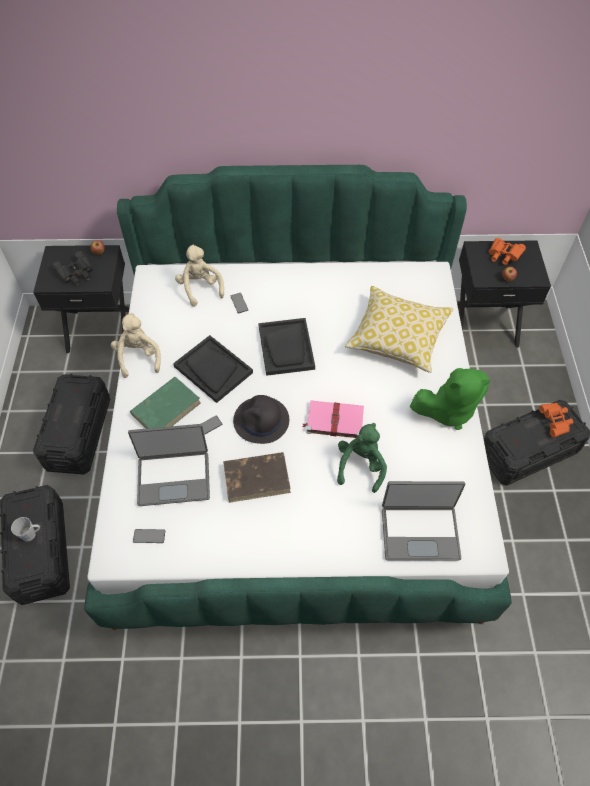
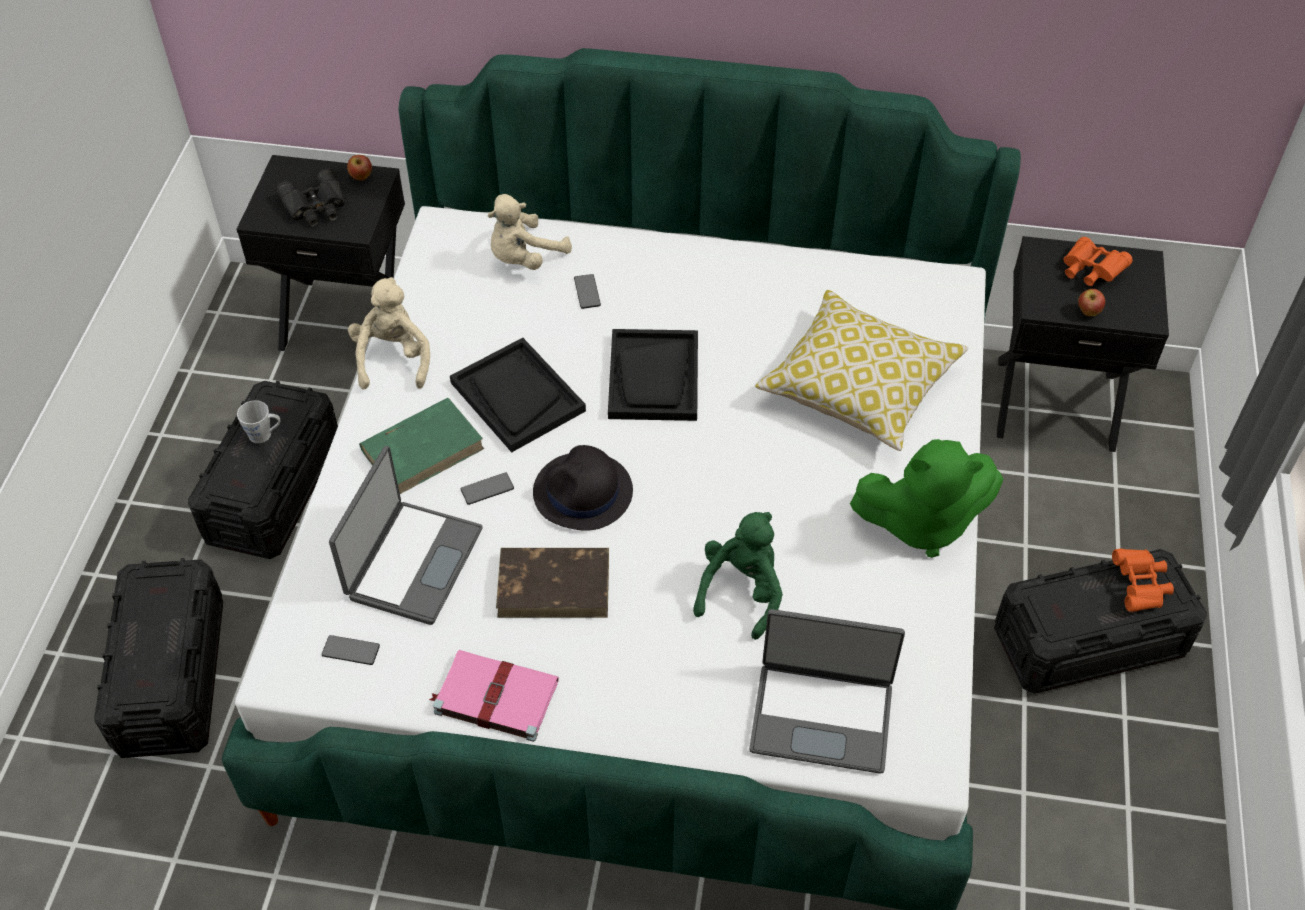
camera: 10 degrees right, 5 degrees down
(31, 534) = (159, 635): grey mug -> grey mug (264, 434)
(174, 477) = (412, 562): laptop -> laptop turned 75 degrees counterclockwise
(200, 288) = (524, 258): beige plush toy -> beige plush toy turned 120 degrees counterclockwise
(333, 420) = (711, 510): pink book -> pink book (494, 696)

